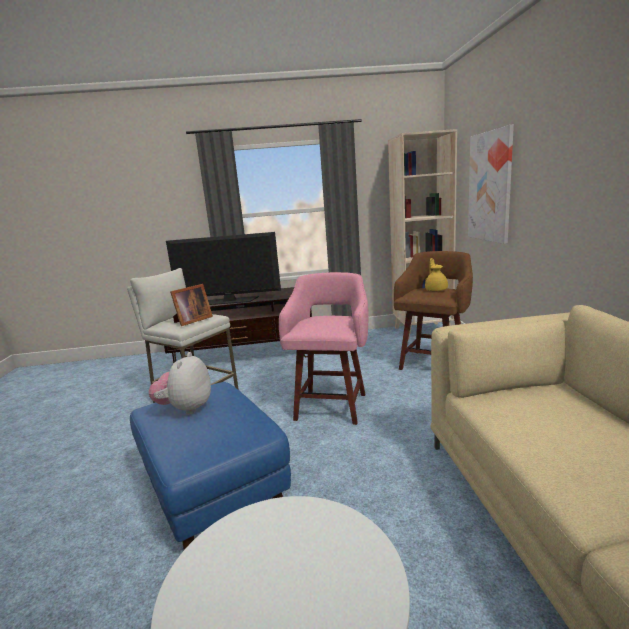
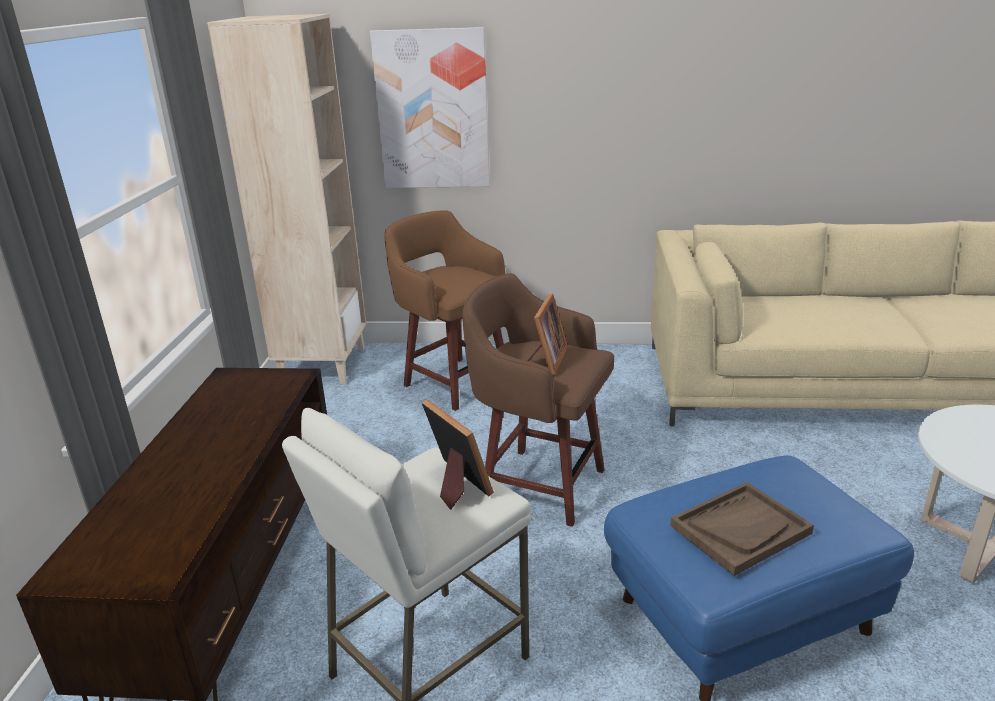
camera: 80 degrees left, 10 degrees up
(186, 409) = (740, 529): plush toy -> brown tray
(229, 301) = (226, 466): television -> none
(320, 322) = (545, 361): none -> picture frame
(331, 405) = (539, 484): pink stool -> brown stool
(436, 289) = (448, 273): yellow teapot -> none

